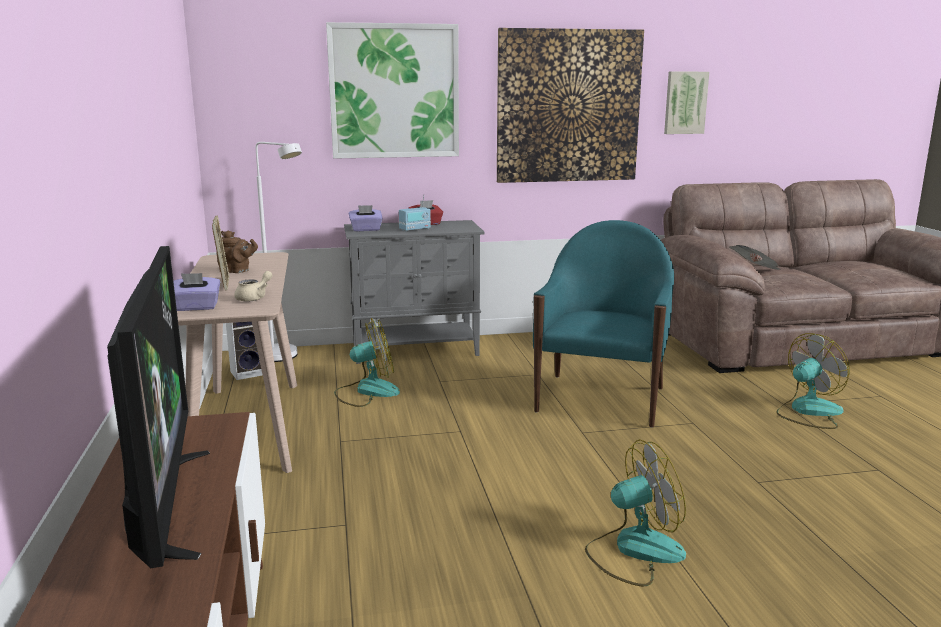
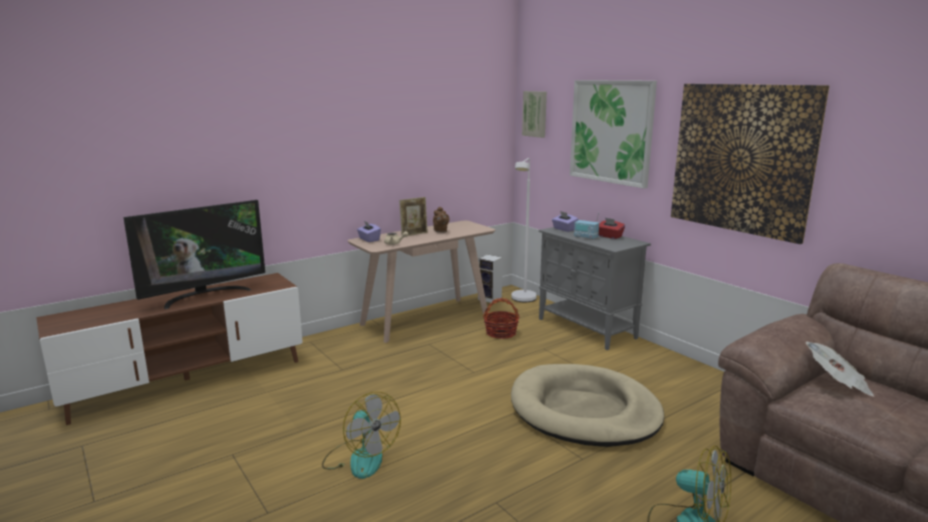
camera: 65 degrees right, 0 degrees up
(367, 391) = (501, 333): fan -> basket
(601, 398) = (584, 410): turquoise armchair -> beige dog bed
(685, 102) = (879, 170): picture -> picture (535, 114)

